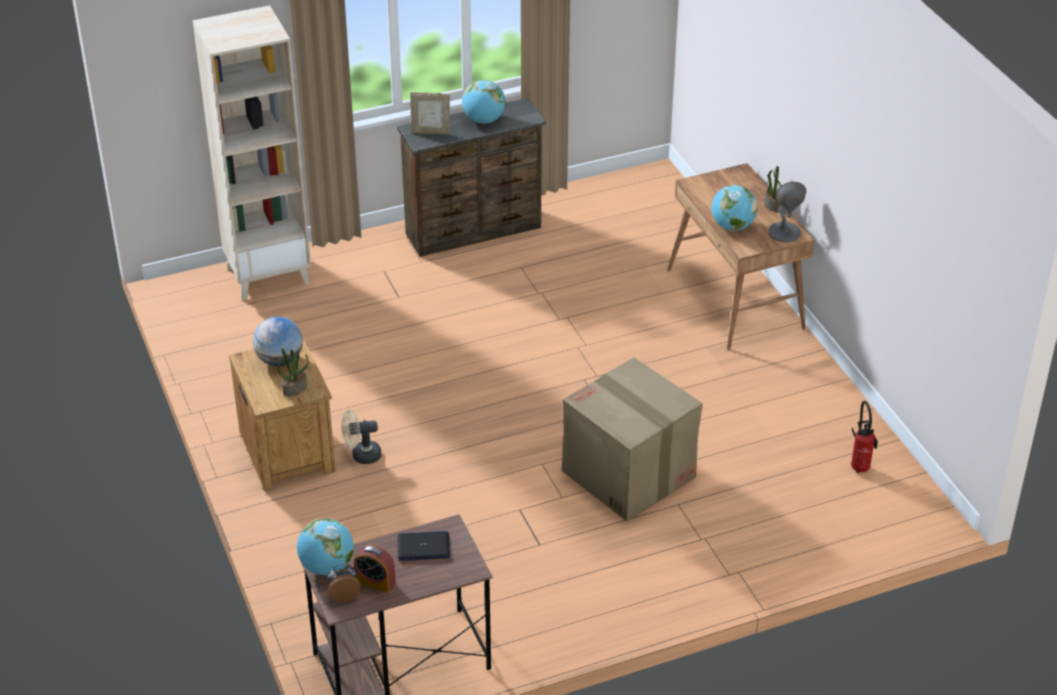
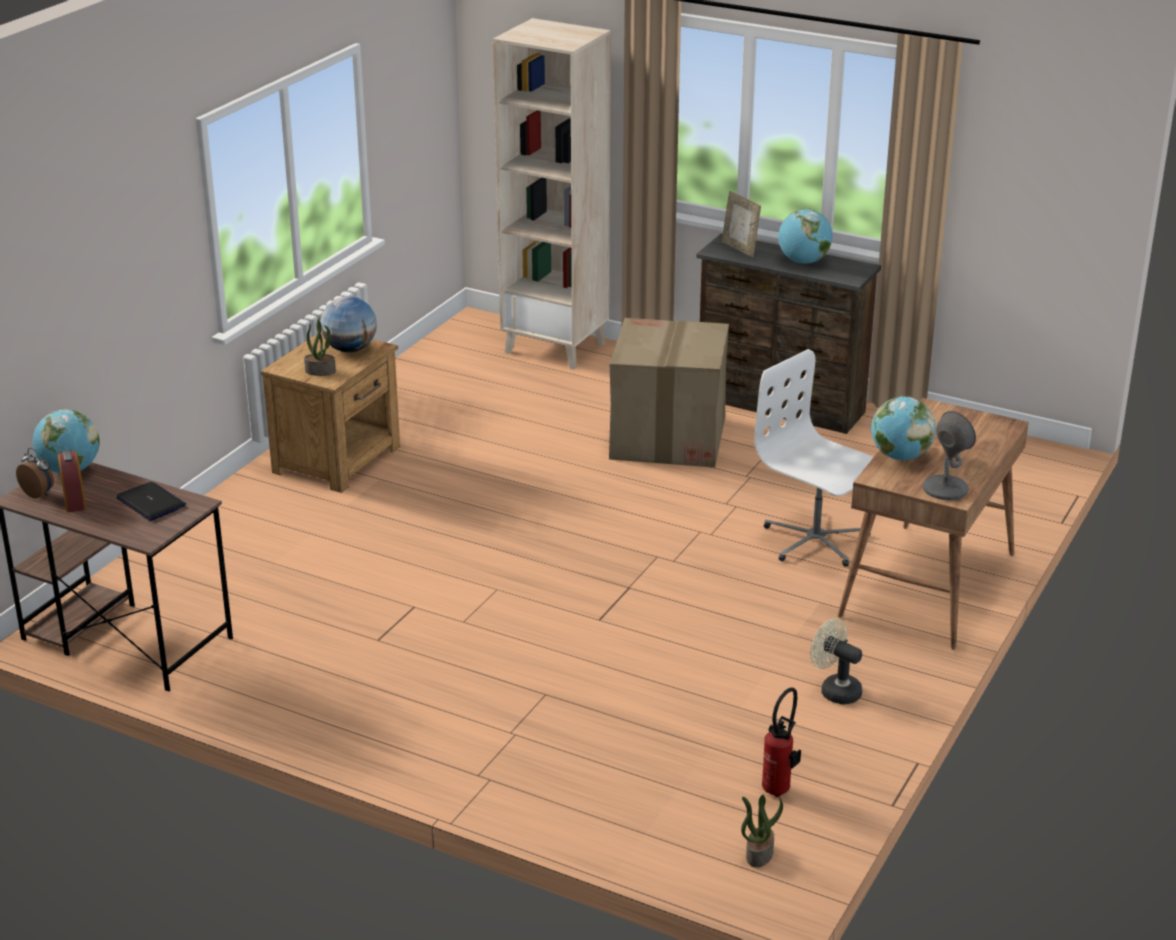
camera: 50 degrees right, 10 degrees down
(361, 455) = (379, 495): beige fan -> beige fan (835, 690)
(629, 474) = (551, 645): cardboard box -> cardboard box (668, 438)
(642, 310) = (815, 541): none -> white office chair
(773, 205) = (981, 464): potted plant -> potted plant (759, 854)

